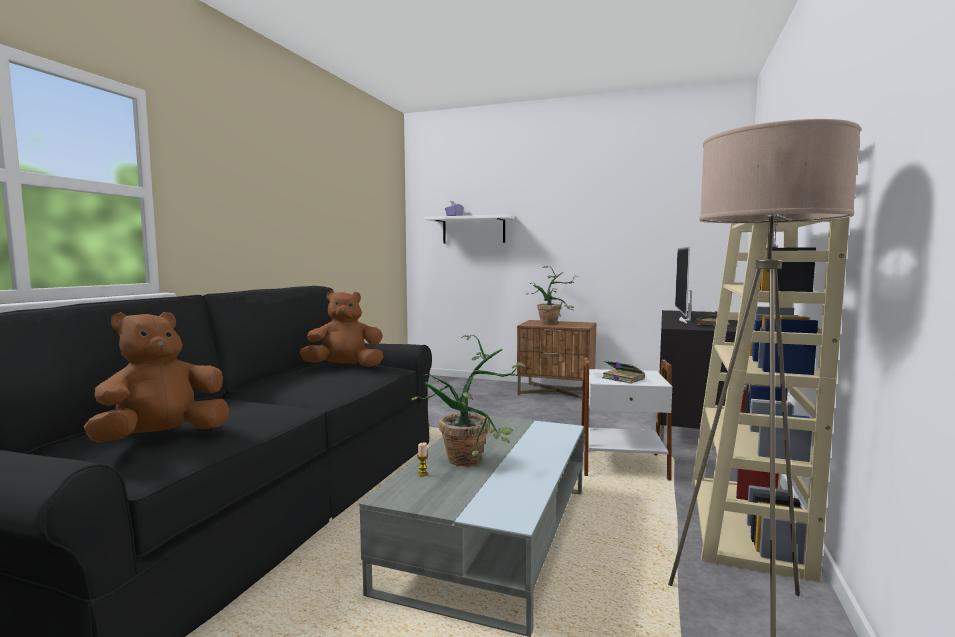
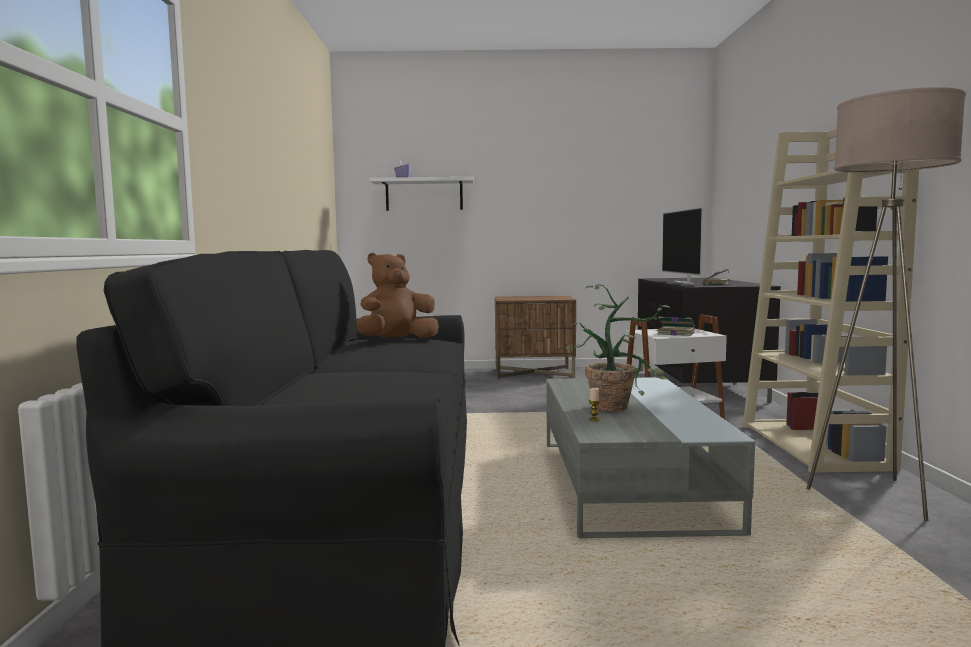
camera: 20 degrees left, 0 degrees up
(163, 437) = (374, 396): brown plush toy -> none
(553, 323) = (529, 298): potted plant -> none

